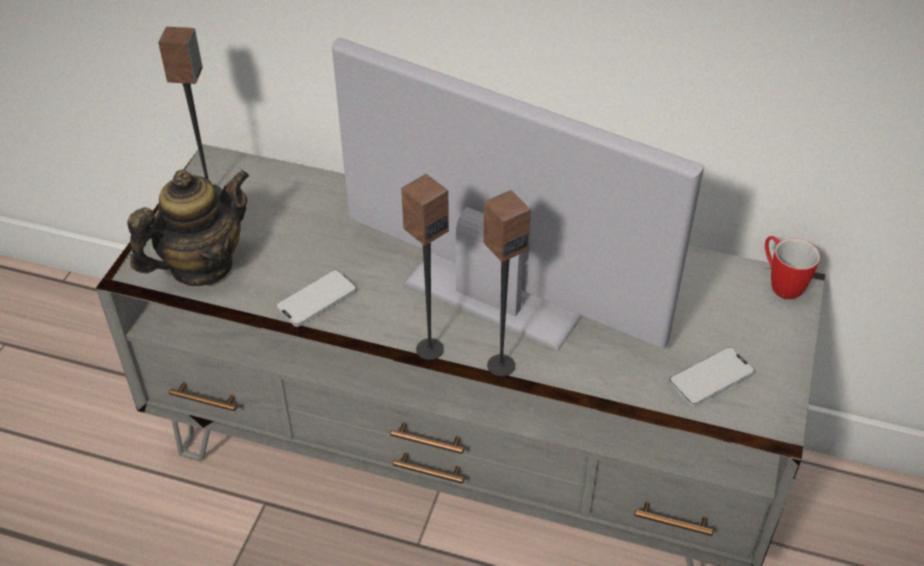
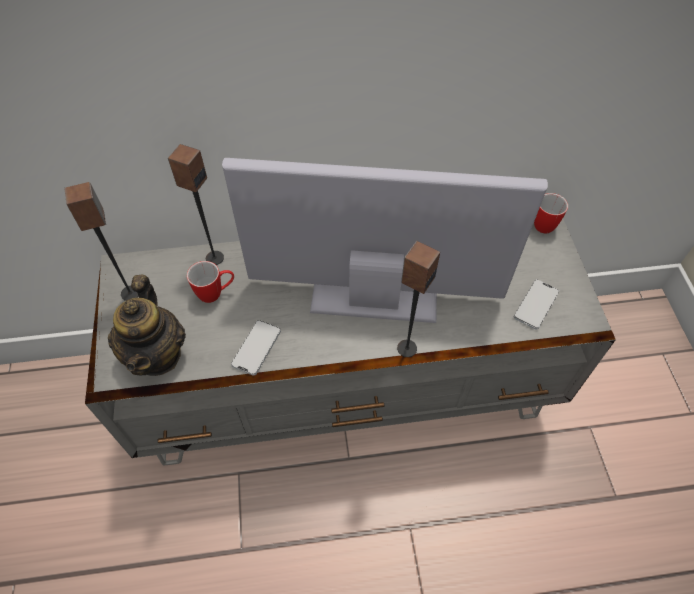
camera: 25 degrees left, 10 degrees up
(201, 266) = (157, 354): teapot -> teapot turned 150 degrees clockwise
(305, 225) = (216, 293): none -> mug
(429, 349) = (354, 355): speaker -> speaker (214, 258)

